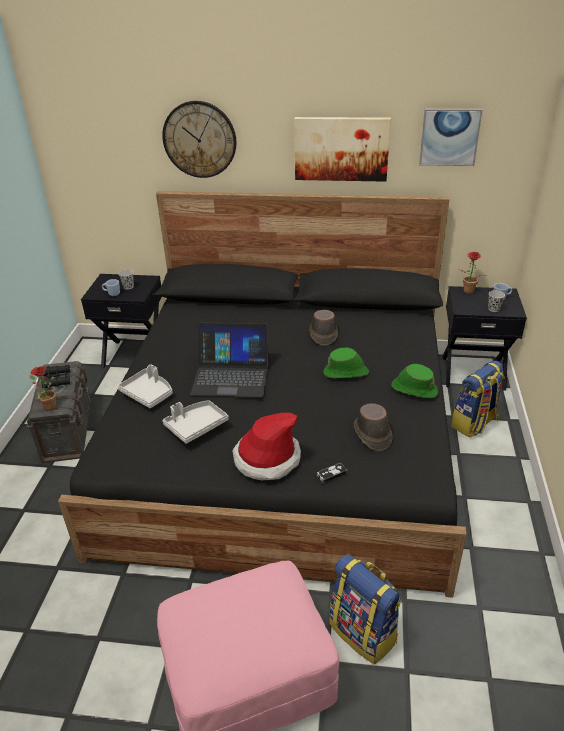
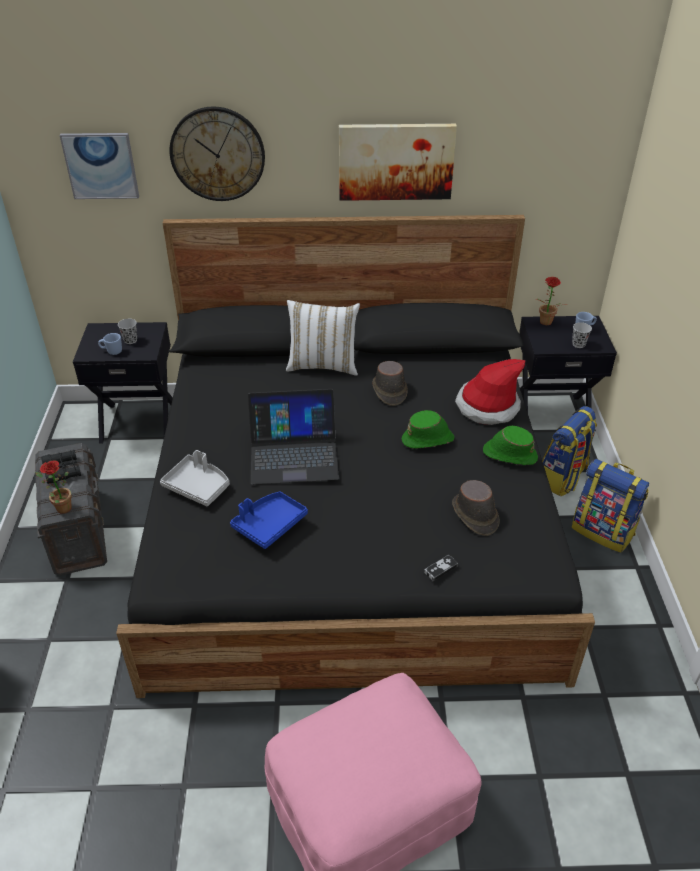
camera: 10 degrees left, 5 degrees up
(196, 426) = (269, 524): grey tray -> blue tray
(266, 458) = (361, 557): hat -> hat (487, 406)
(273, 312) = (323, 365): none -> white pillow
(364, 632) = (486, 739): backpack -> backpack (603, 531)
(449, 137) = (525, 145): picture -> picture (101, 165)

